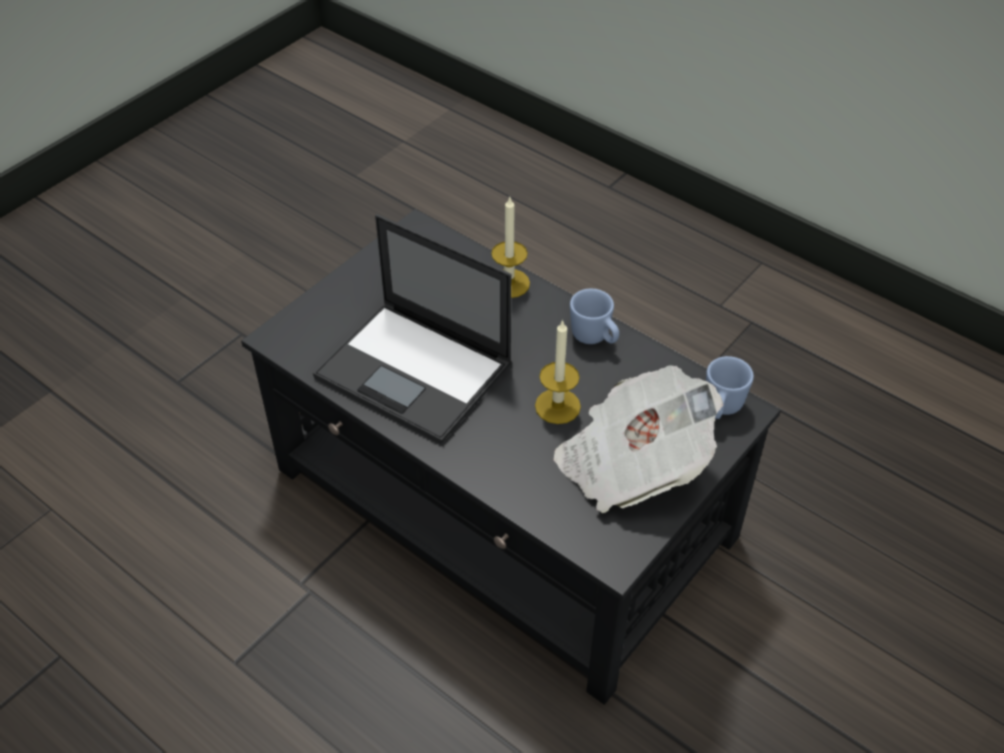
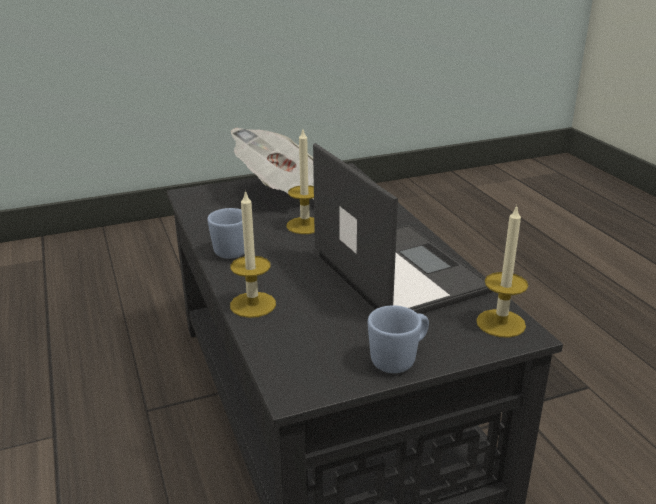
camera: 150 degrees left, 20 degrees down
(296, 341) = (500, 323): none -> candle
(721, 408) = (201, 198): blue mug -> blue mug (399, 359)

